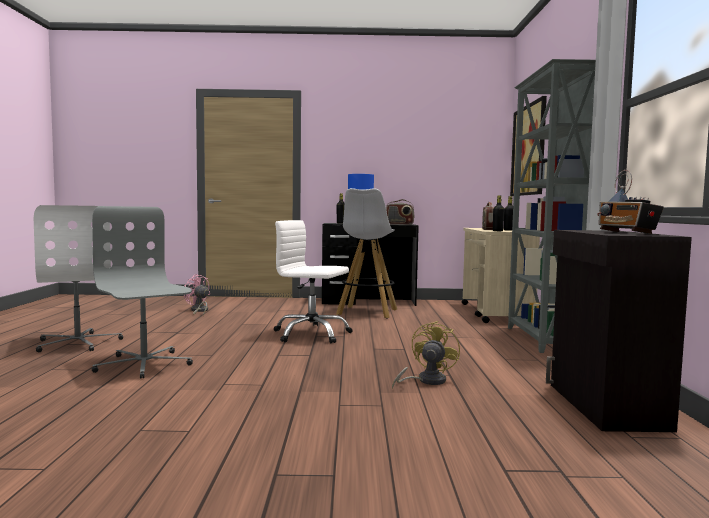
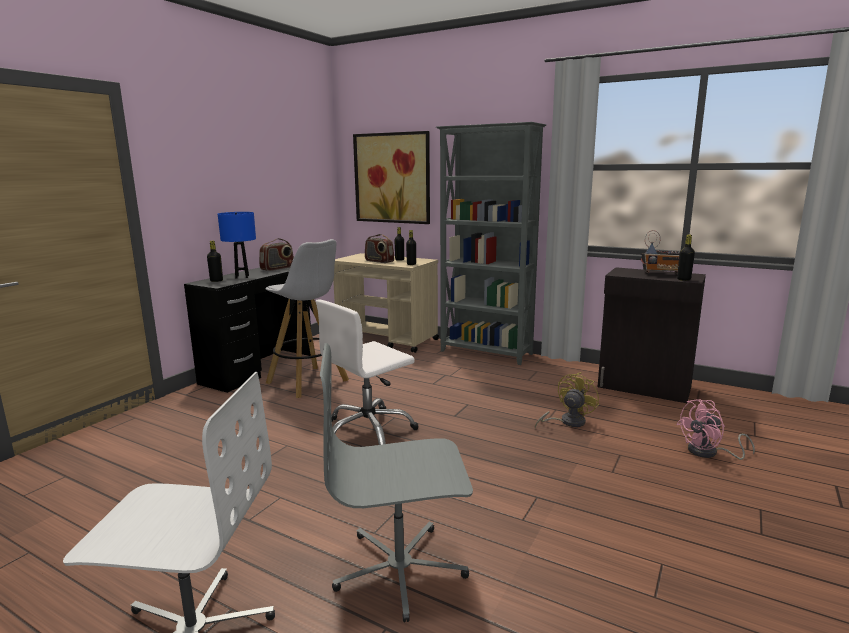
camera: 60 degrees left, 10 degrees up
(199, 311) = (124, 479): pink fan -> pink fan (709, 453)
(426, 381) = (567, 422): yellow fan -> yellow fan turned 75 degrees clockwise
(612, 234) = (683, 279): none -> black bottle

